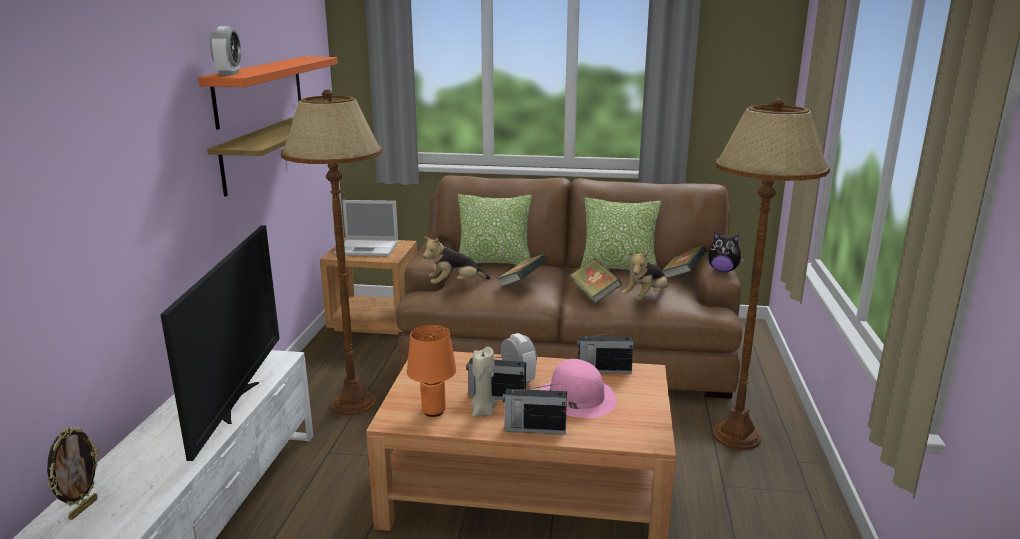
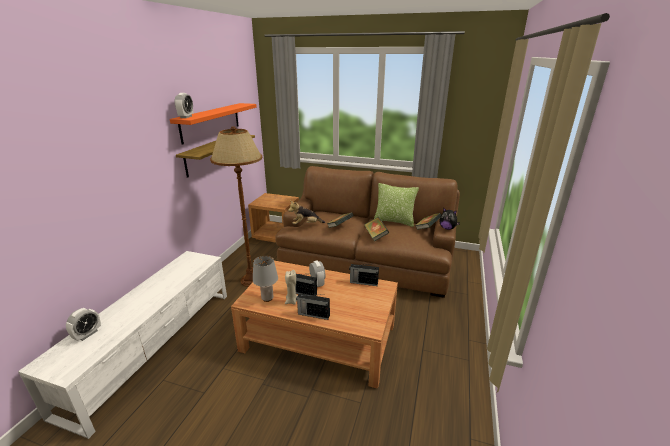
camera: 10 degrees right, 5 degrees up
(82, 508) = (87, 334): picture frame -> alarm clock
(237, 402) = (178, 282): television -> none
(368, 248) = (273, 200): laptop -> none
(433, 411) = (267, 298): orange table lamp -> grey table lamp
(494, 262) = (331, 213): pillow -> none
(576, 397) = (342, 298): pink hat -> none
(646, 298) = (401, 241): plush toy -> none
(737, 436) = (440, 320): brown floor lamp -> none

